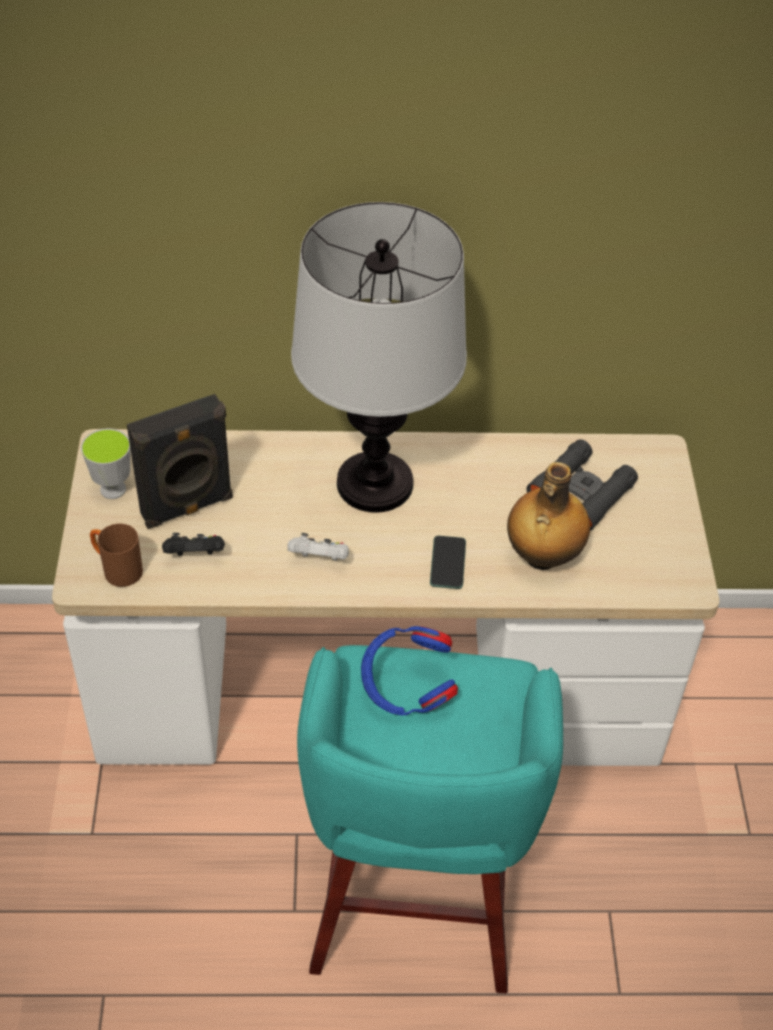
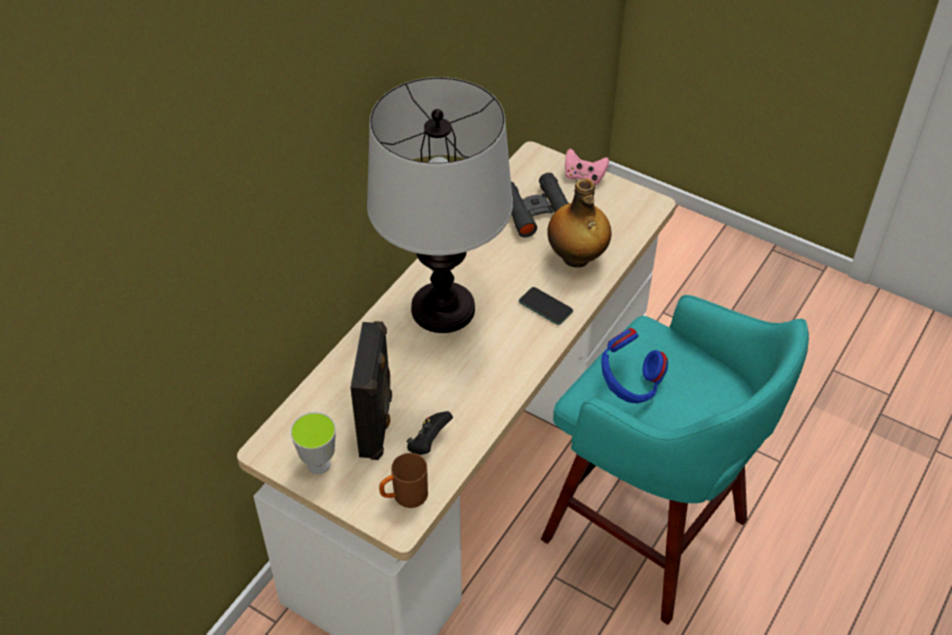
camera: 55 degrees left, 0 degrees up
(319, 559) = (489, 372): white game controller -> none
(673, 507) = (584, 177): none -> pink game controller

